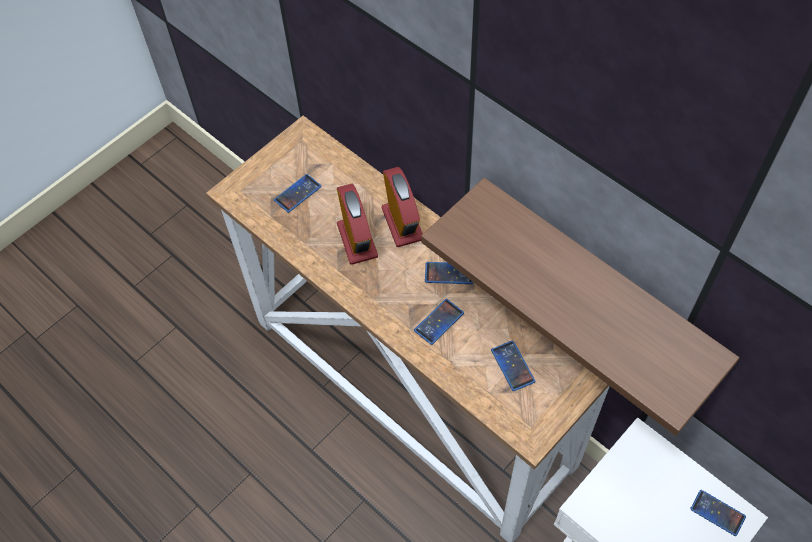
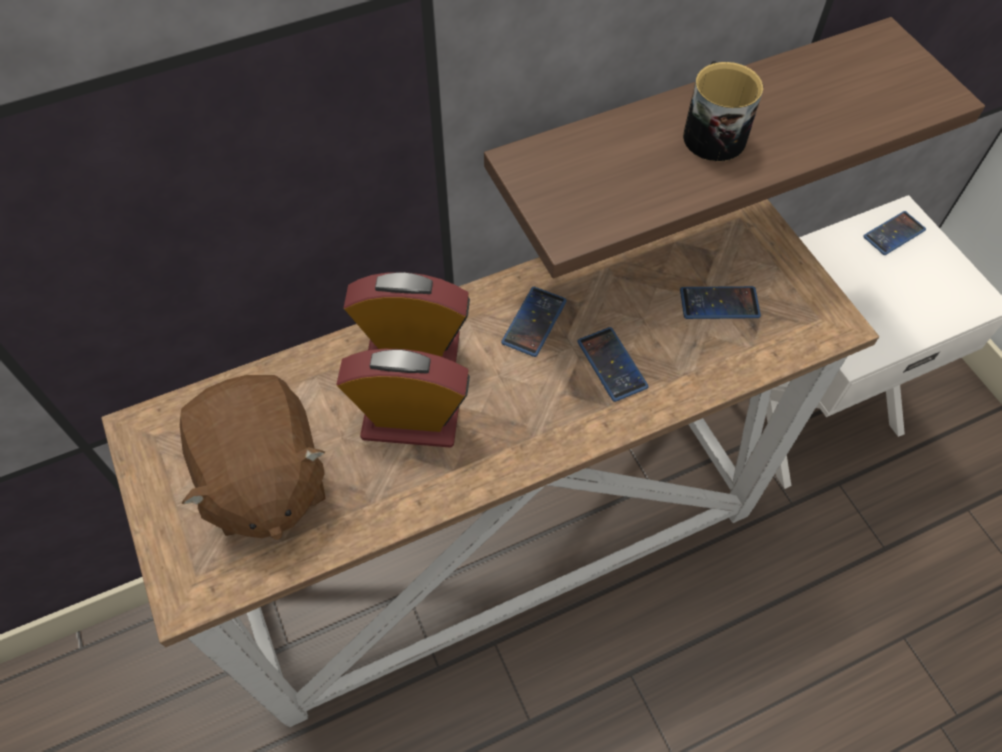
camera: 70 degrees left, 0 degrees up
(298, 193) = (263, 480): phone -> brown plush toy
(561, 280) = (712, 132): none -> mug

